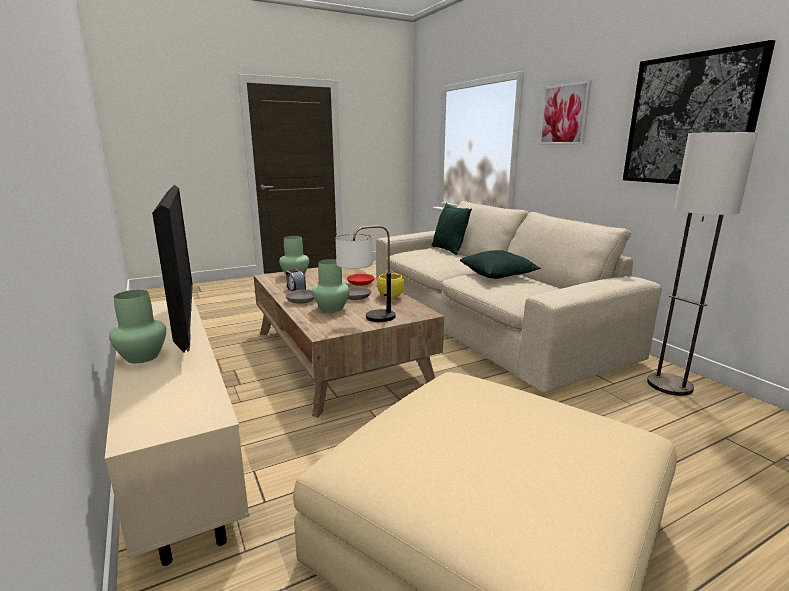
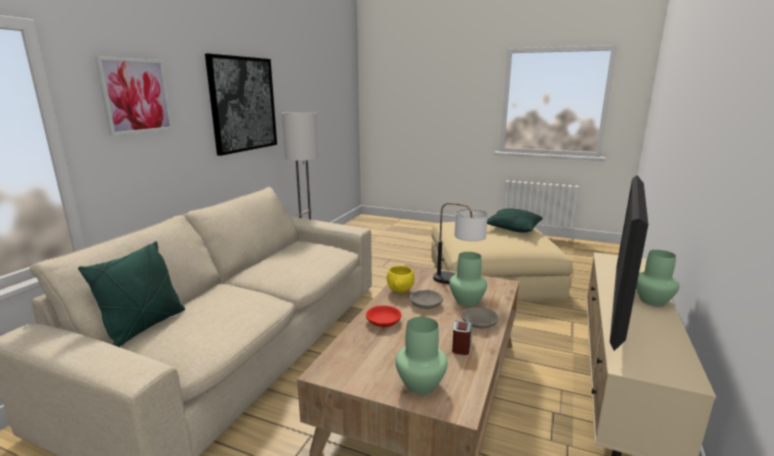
camera: 130 degrees left, 0 degrees up
(498, 275) = (279, 266): green pillow -> green pillow (513, 229)

